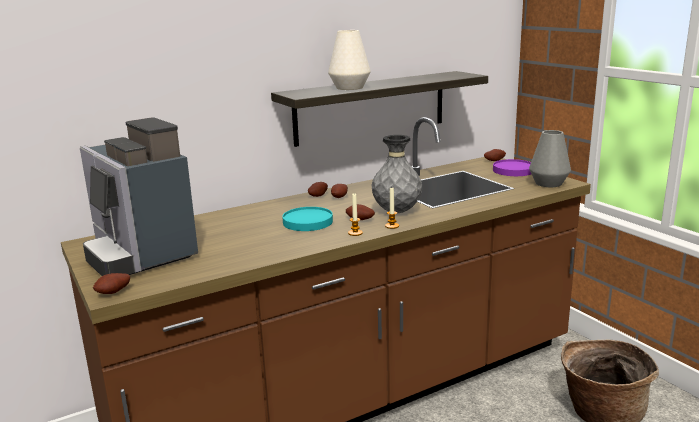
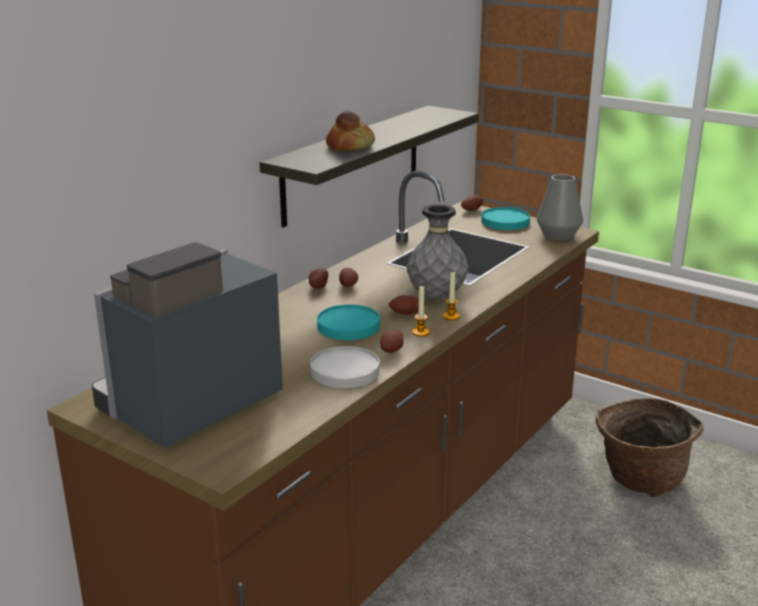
camera: 25 degrees left, 5 degrees up
(114, 293) = (224, 465): potato -> potato (392, 351)
(140, 254) = (187, 406): coffee machine -> coffee machine turned 105 degrees clockwise
(269, 249) = (345, 371): none -> white plate
(350, 88) = (350, 146): white vase -> bread
(513, 170) = (505, 221): purple plate -> turquoise plate

